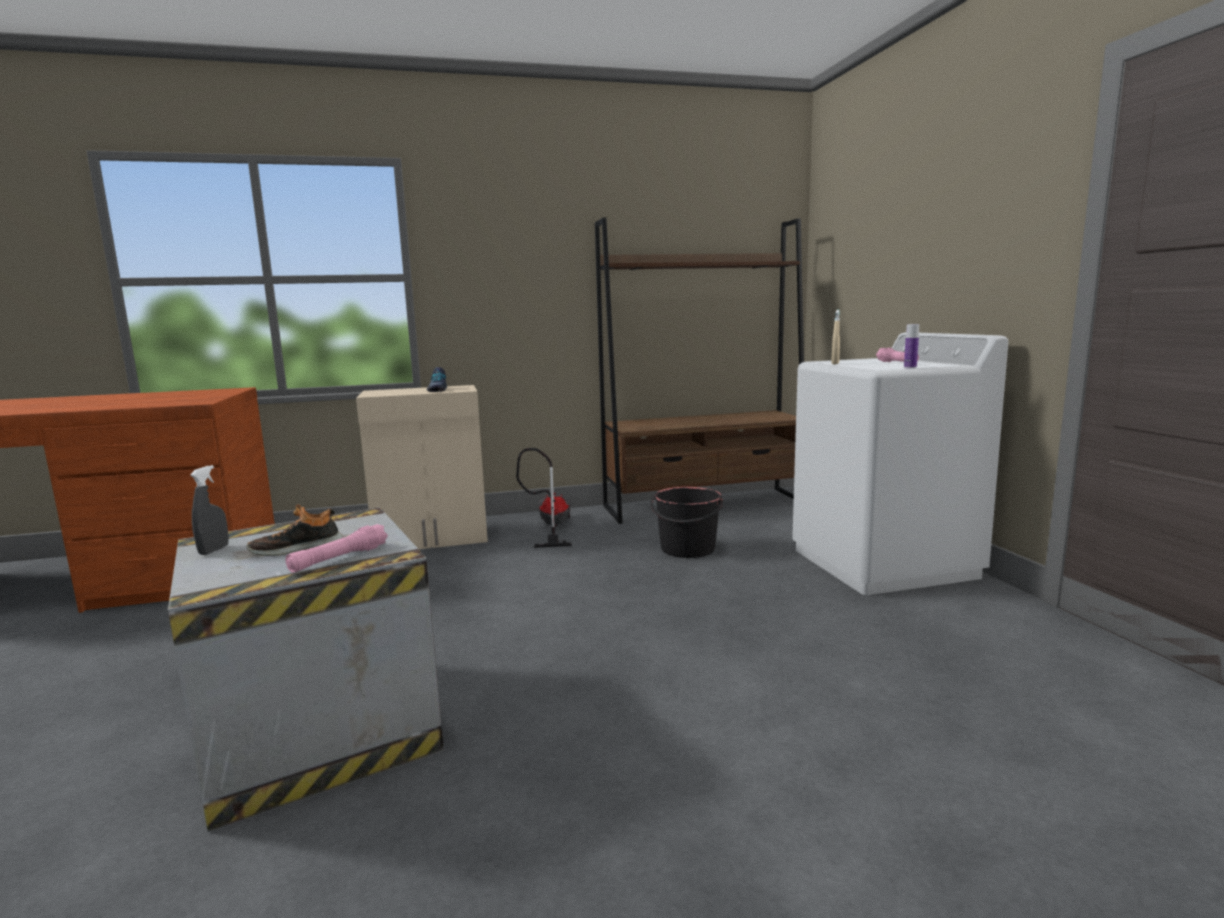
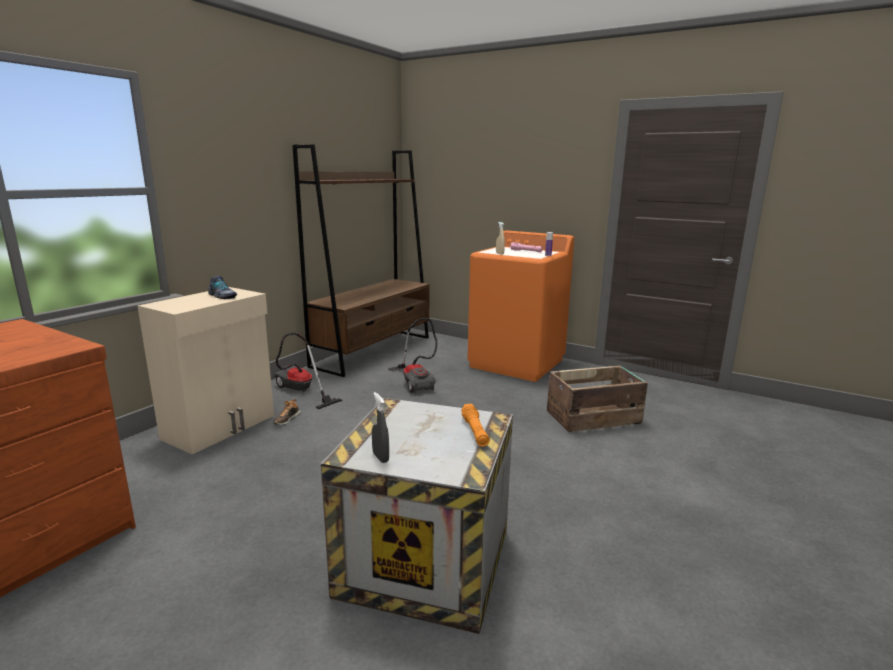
camera: 45 degrees left, 5 degrees up
(297, 549) = (430, 436): shoe -> shoe (286, 419)
(339, 559) = (475, 431): pink flashlight -> orange flashlight
(687, 549) = (416, 382): black bucket -> vacuum cleaner
(868, 676) = (594, 417): none -> crate
(883, 563) = (517, 363): white washing machine -> orange washing machine

